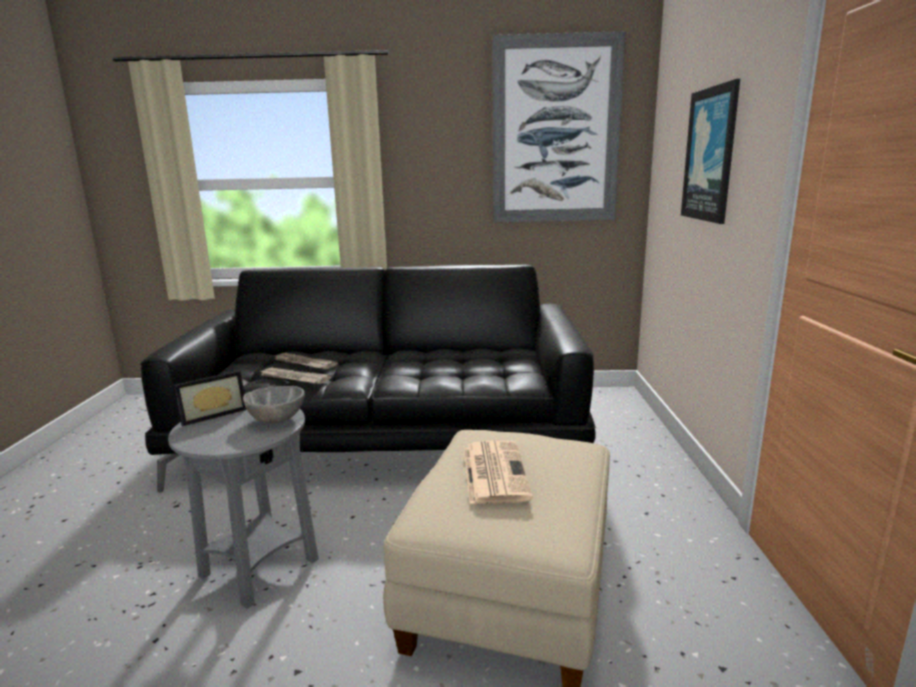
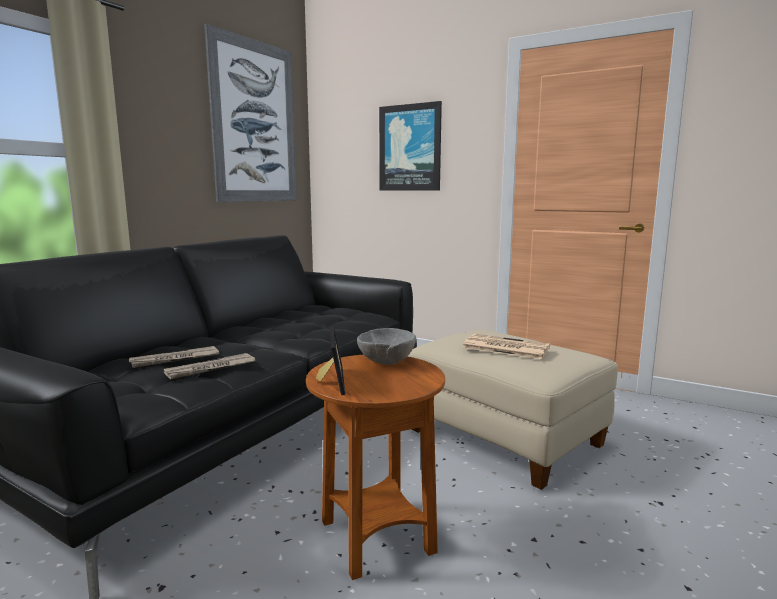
camera: 60 degrees left, 5 degrees down
(259, 568) = (376, 538): grey side table -> brown side table

